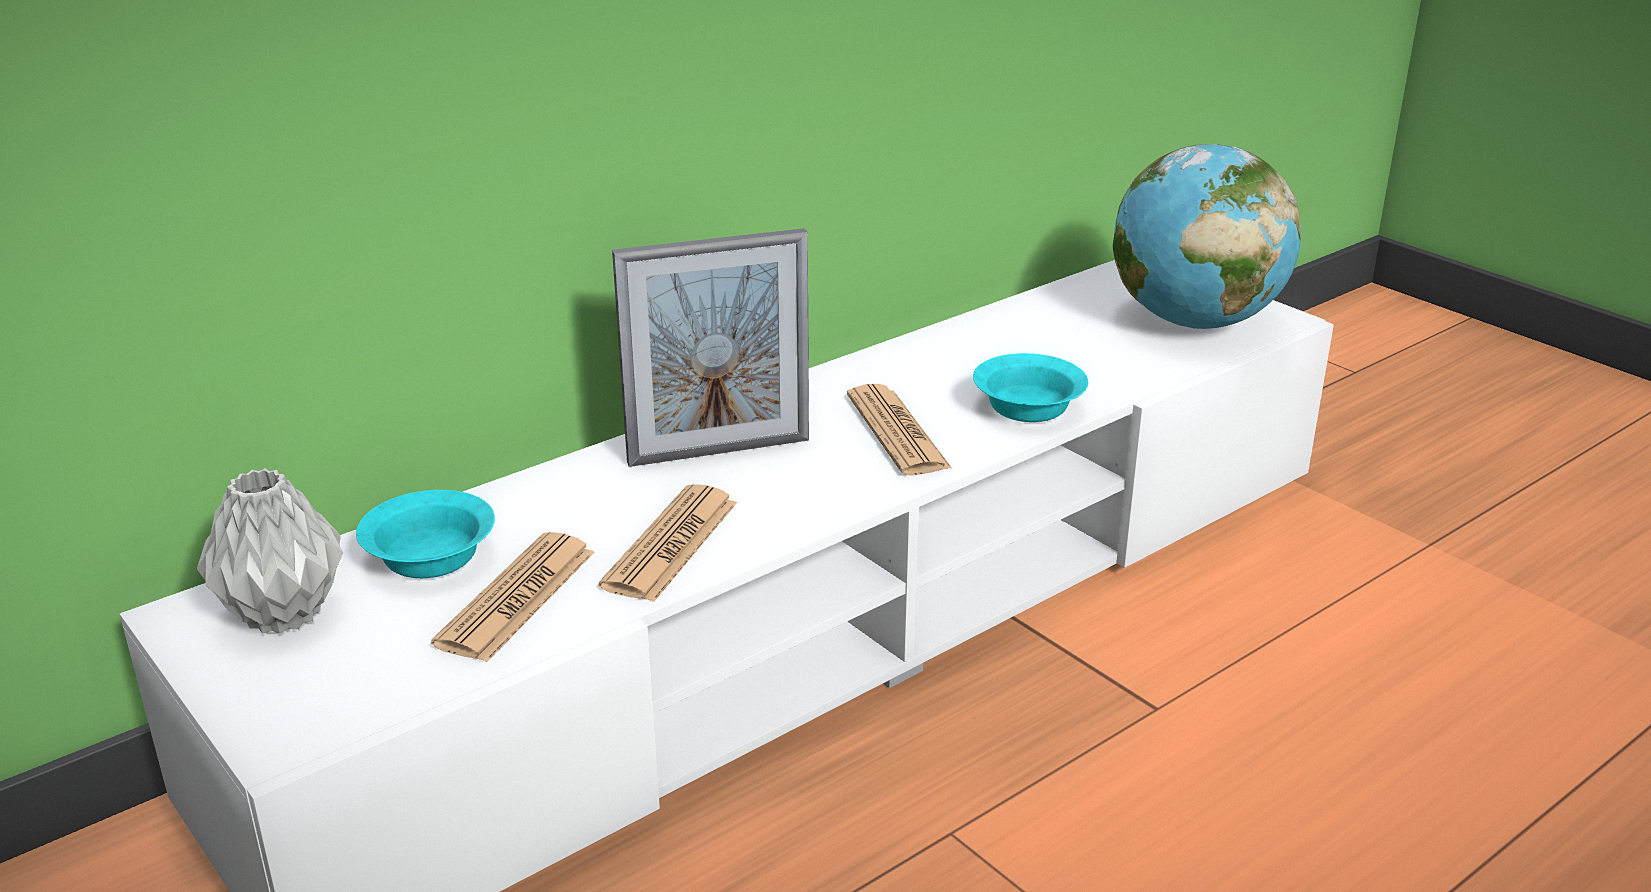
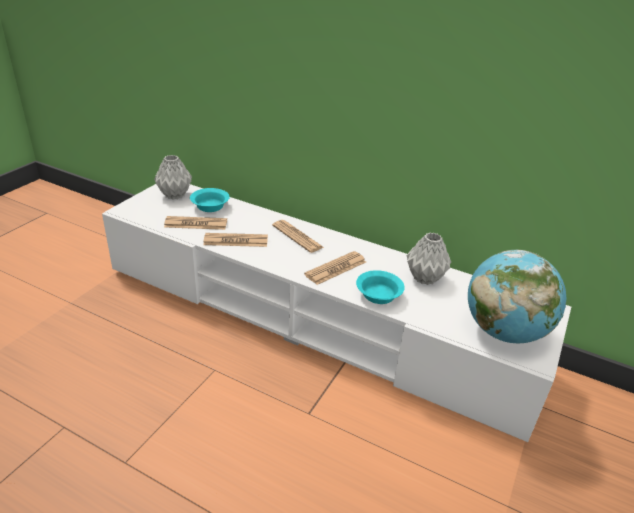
camera: 65 degrees right, 5 degrees up
(719, 451) = (297, 236): picture frame -> newspaper
(993, 345) = (425, 278): none -> grey vase

